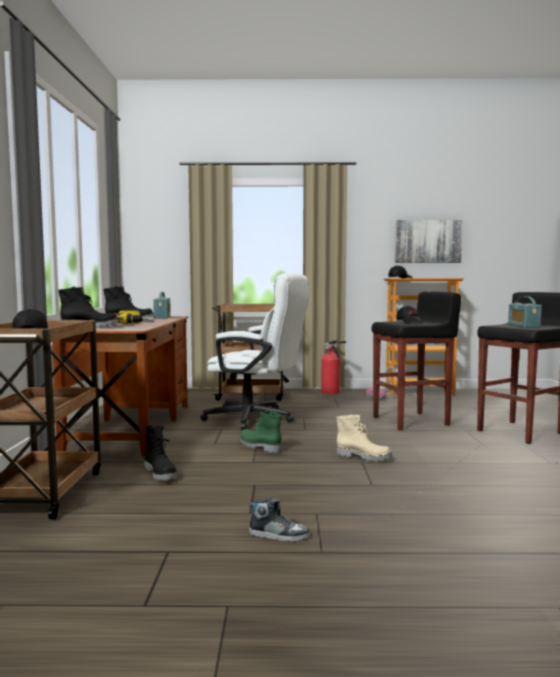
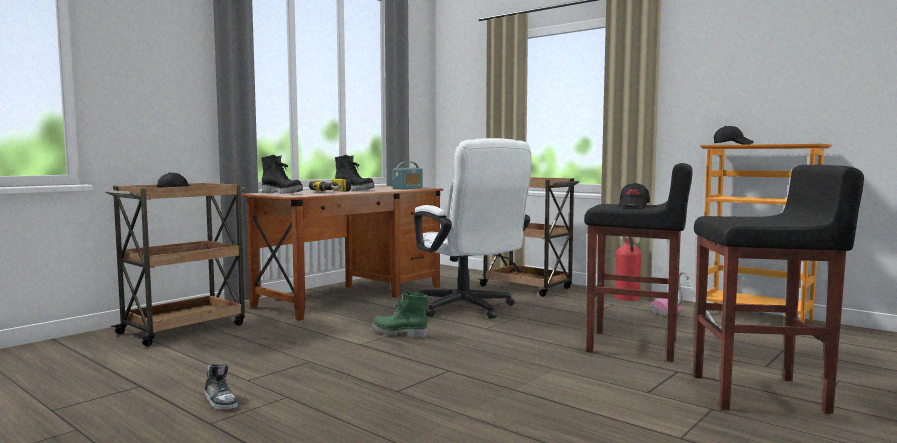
camera: 40 degrees right, 0 degrees up
(161, 474) = (274, 335): black boot -> none
(259, 447) = (399, 334): green boot -> green boot turned 60 degrees counterclockwise
(363, 457) = (464, 366): beige boot -> none
(428, 241) = (791, 87): picture -> none
(523, 326) = (753, 220): radio -> none

